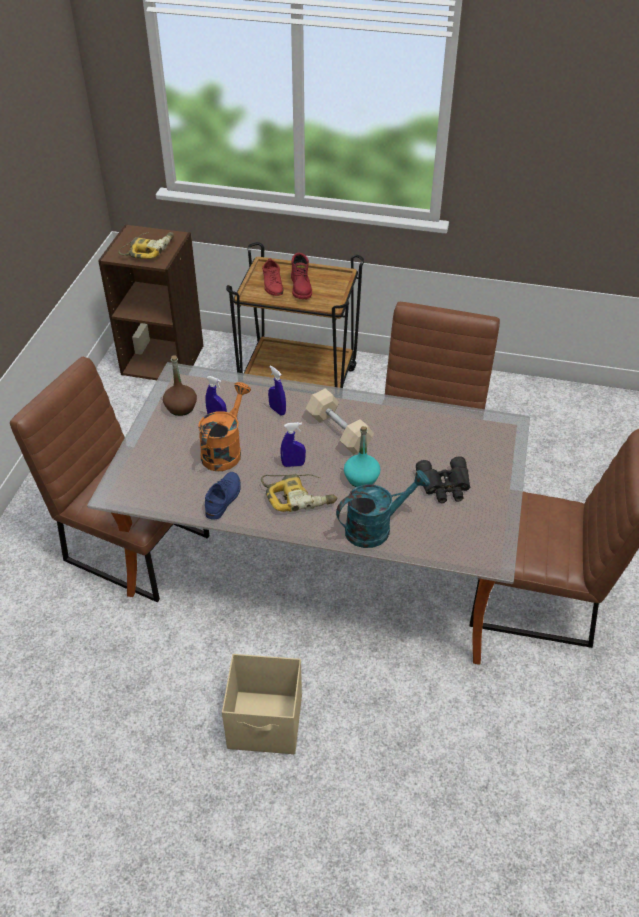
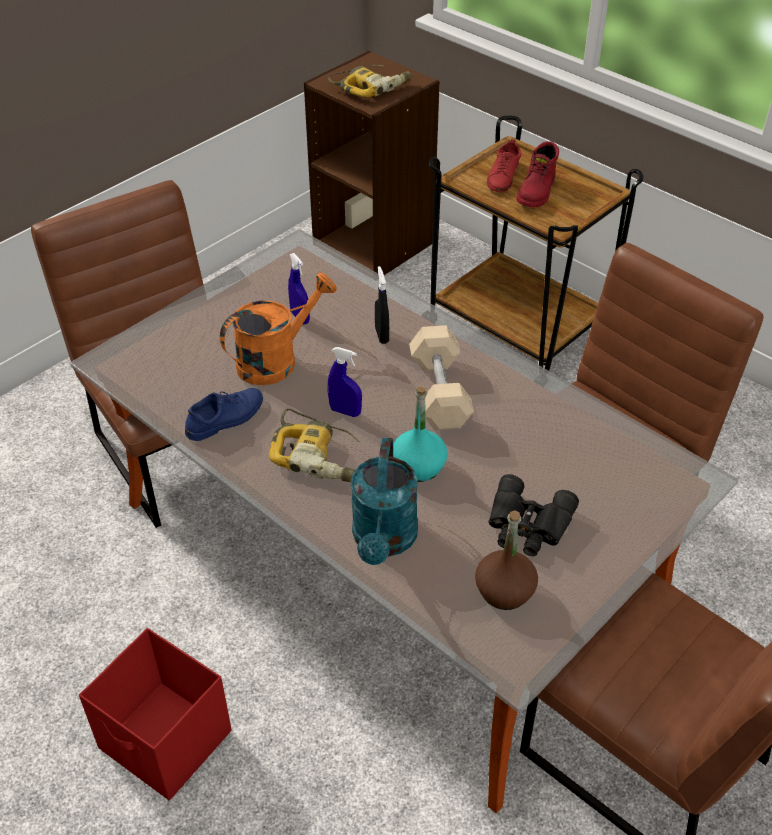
camera: 30 degrees right, 0 degrees up
(181, 407) = (268, 288): brown bottle -> brown bottle (505, 591)
(266, 723) = (166, 742): beige storage box -> red storage box
(277, 410) = (382, 335): blue spray bottle -> black spray bottle
(376, 528) = (384, 541): turquoise watering can -> turquoise watering can turned 90 degrees clockwise

